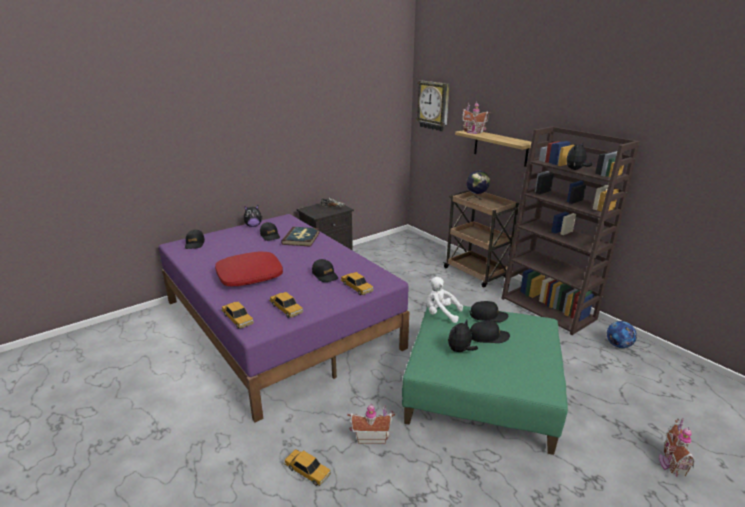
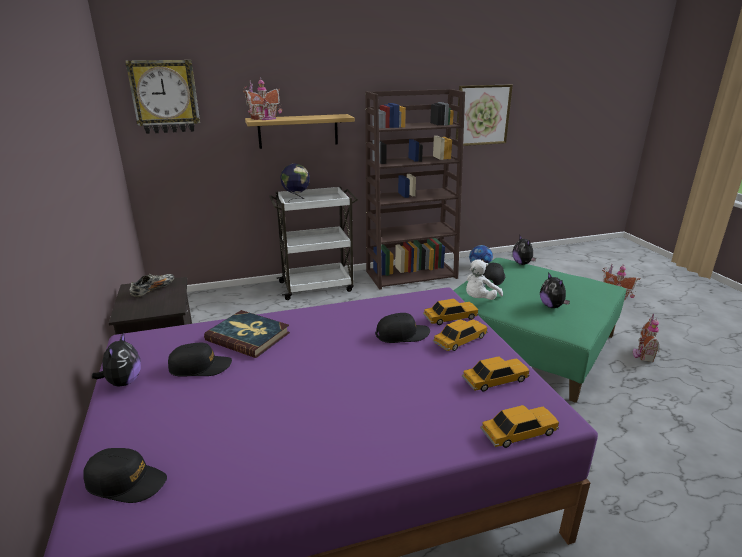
camera: 70 degrees left, 0 degrees up
(250, 276) = (363, 406): red pillow -> none
(307, 471) = (660, 496): toy car -> toy car (460, 340)
(371, 436) = (597, 431): toy house -> toy house (642, 354)
(476, 273) = (317, 286): brown cart -> white cart
(488, 336) = (531, 287): black cap -> none
(575, 170) = (422, 126): plush toy -> plush toy (522, 263)
(682, 180) = (482, 115): none -> picture

